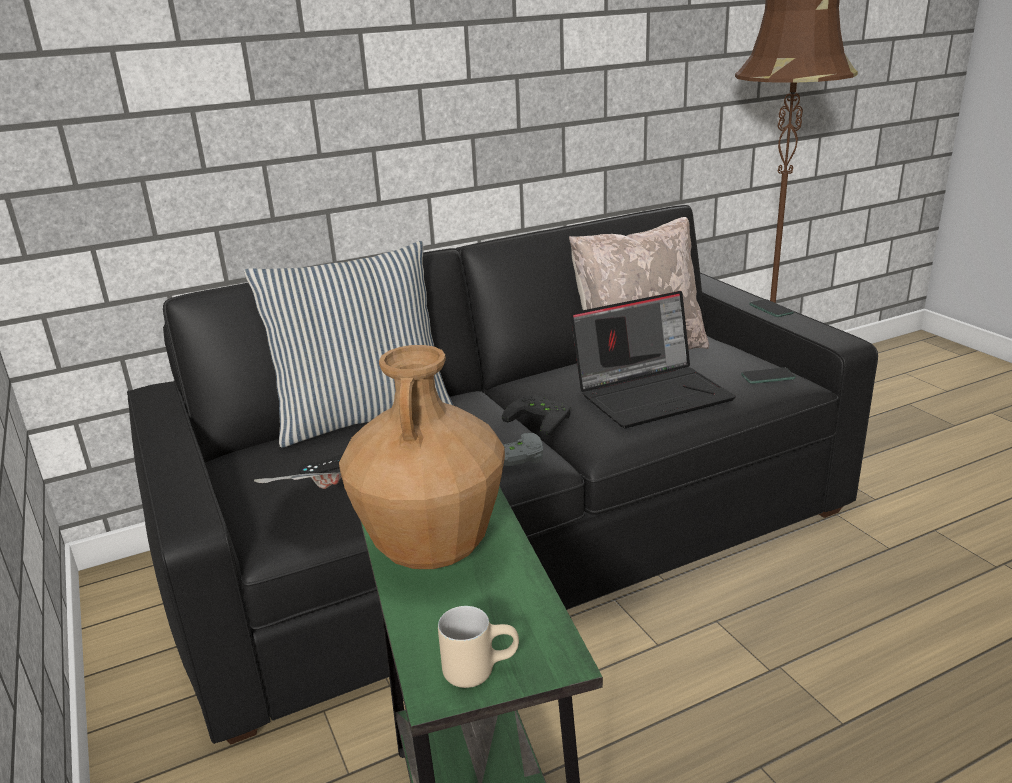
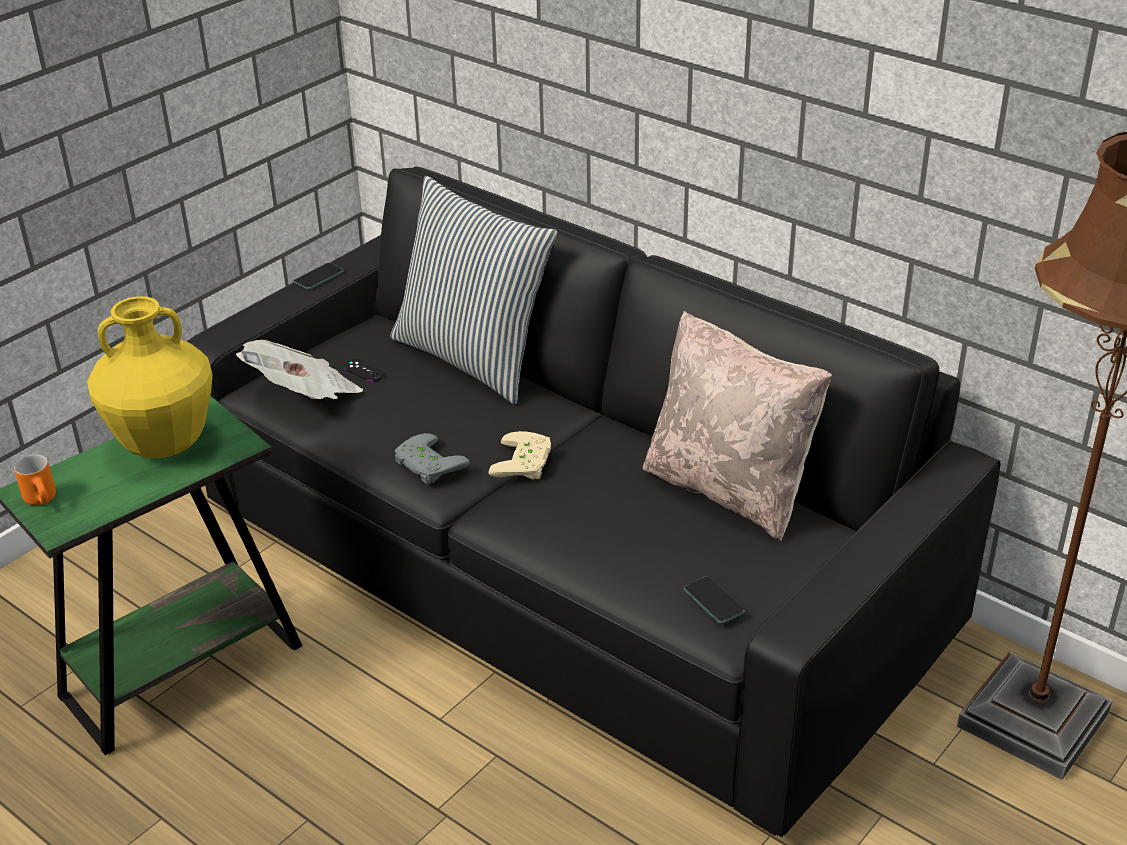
camera: 65 degrees right, 10 degrees up
(432, 550) = (165, 444): brown vase -> yellow vase
(479, 668) = (44, 500): beige mug -> orange mug
(541, 417) = (526, 462): black game controller -> beige game controller
(652, 393) = (611, 520): laptop -> none
(771, 309) = (870, 556): phone -> phone (318, 277)

